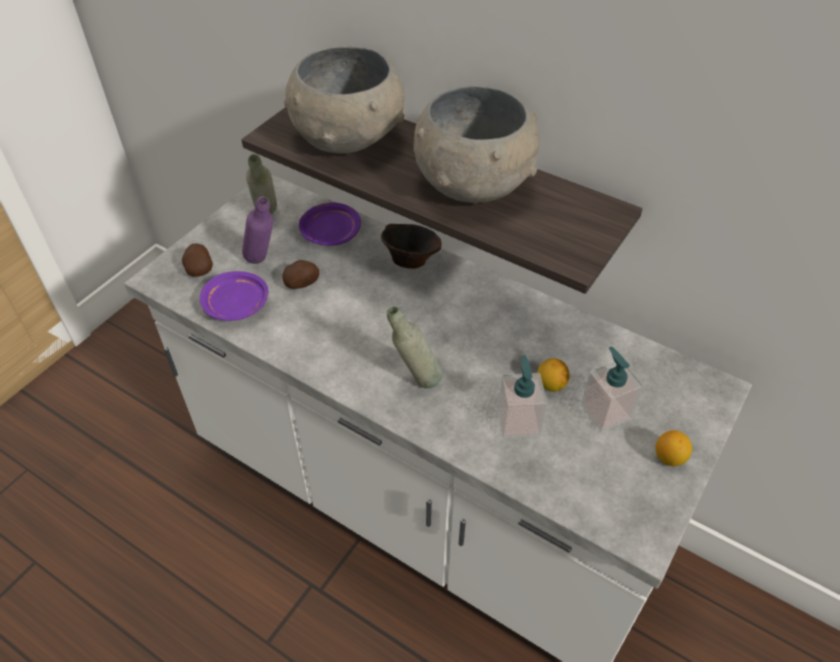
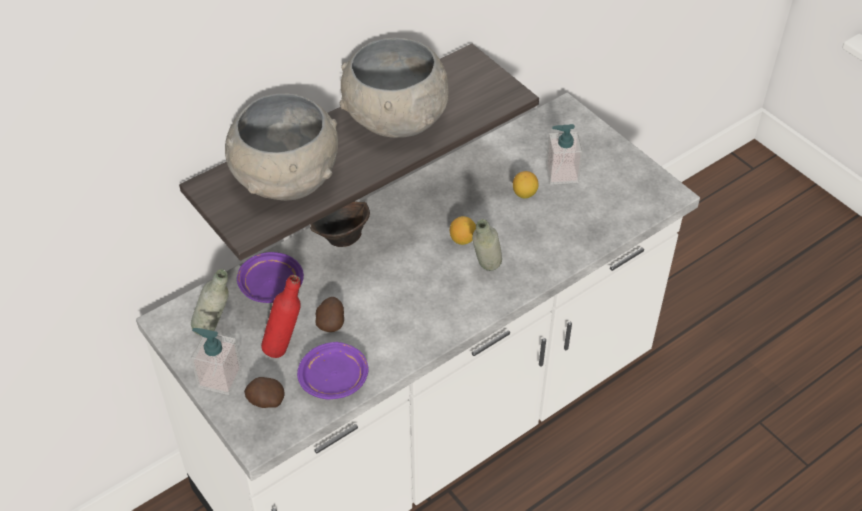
camera: 70 degrees left, 0 degrees up
(263, 263) = (285, 346): purple bottle -> red bottle
(518, 422) = (551, 223): soap dispenser -> soap dispenser (219, 378)
(669, 457) = (612, 157): lemon -> lemon (462, 239)

